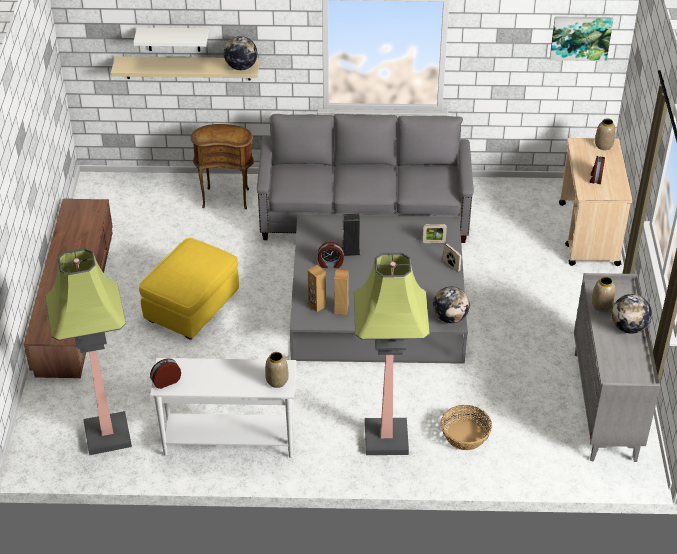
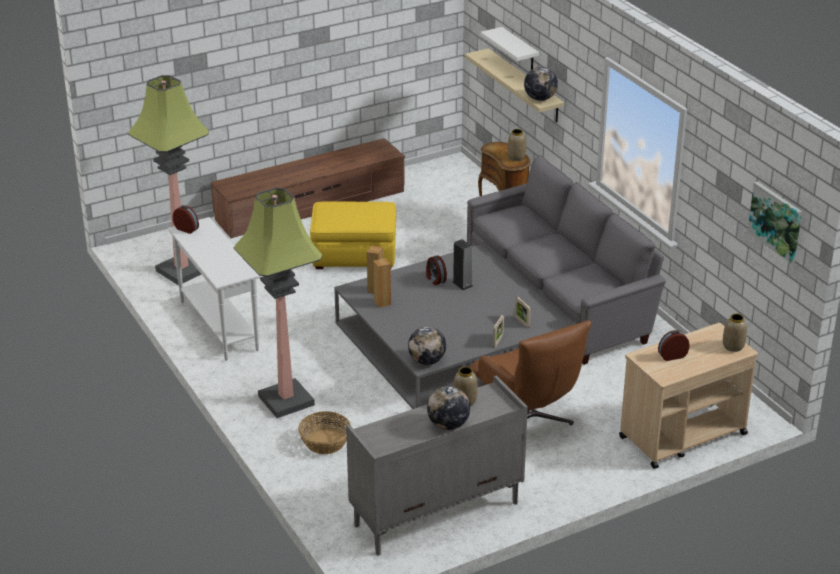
camera: 60 degrees right, 10 degrees down
(277, 381) = (228, 274): vase -> vase (516, 157)
(512, 303) = (527, 417): none -> brown armchair

